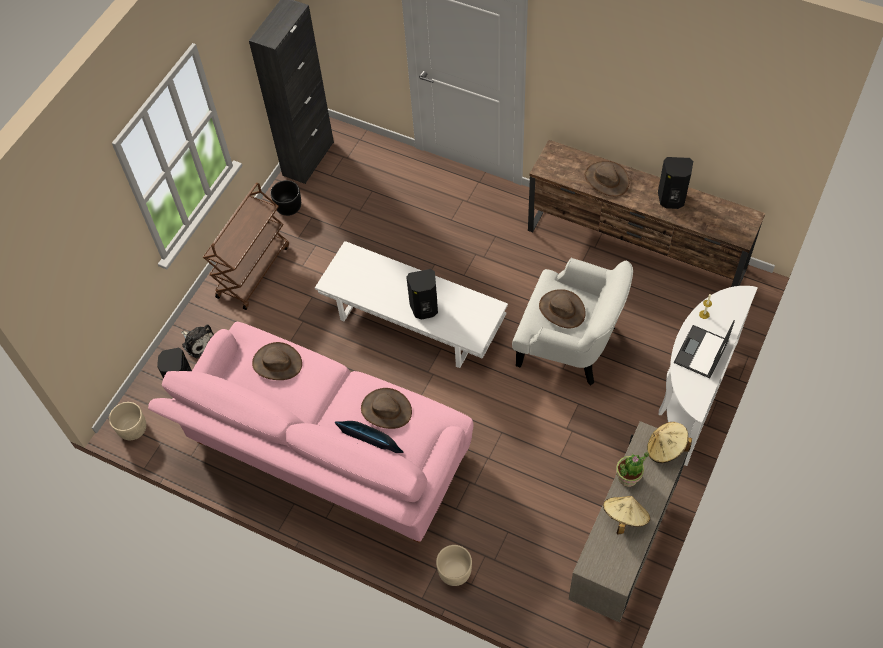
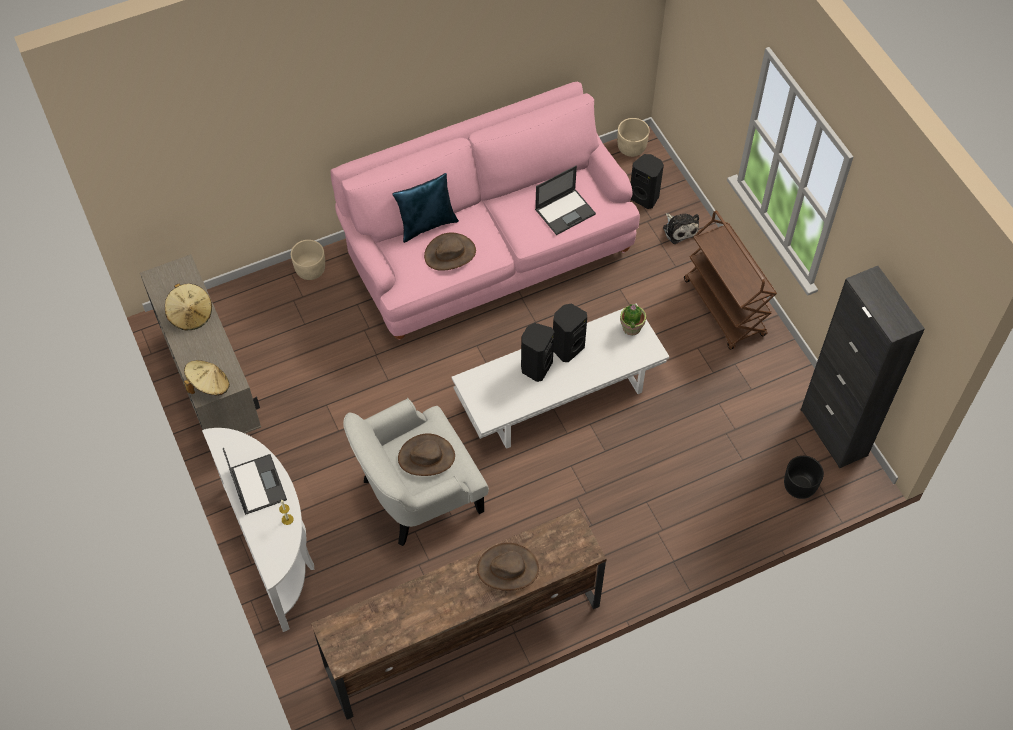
camera: 125 degrees right, 0 degrees up
(198, 342) = (679, 229): plush toy -> plush toy turned 105 degrees counterclockwise
(277, 363) = (565, 211): brown hat -> laptop
(289, 207) = (781, 379): black planter -> black planter (799, 486)
(628, 477) = (215, 342): potted plant -> potted plant (631, 328)
(671, 199) = (430, 606): black speaker -> black speaker (567, 348)

